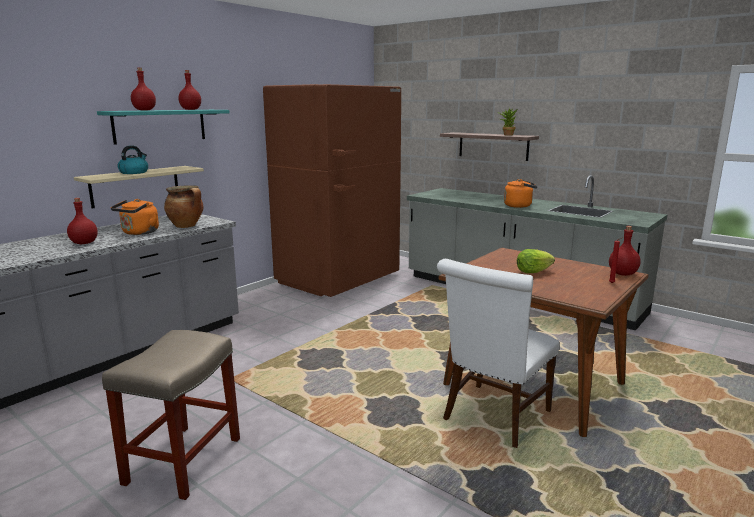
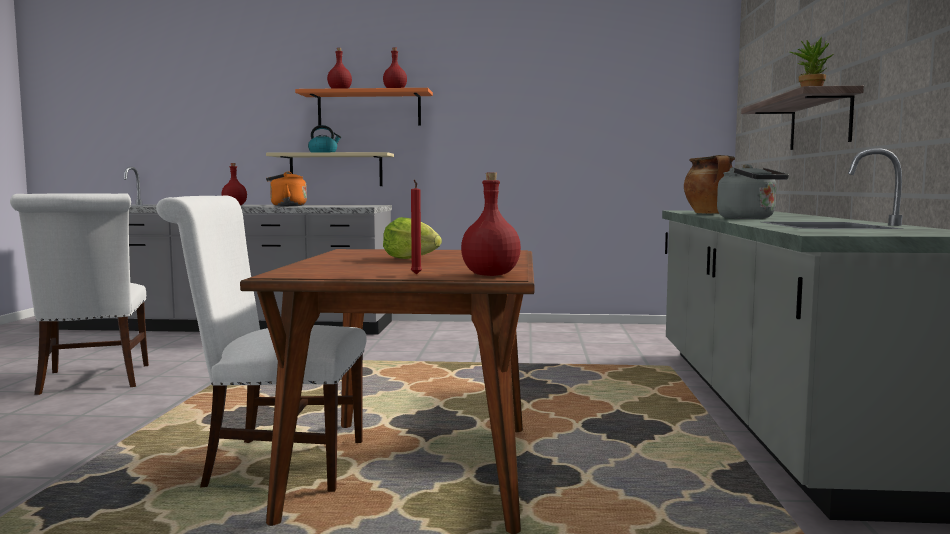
camera: 55 degrees right, 10 degrees down
(160, 126) = (369, 109): turquoise shelf -> orange shelf
(183, 461) = (93, 381): beige stool -> white chair
(187, 226) = (330, 206): cooking pot -> cooking pot (710, 213)
(339, 280) = (577, 335): brown fridge -> none
(519, 206) = (749, 218): orange kettle -> grey kettle

